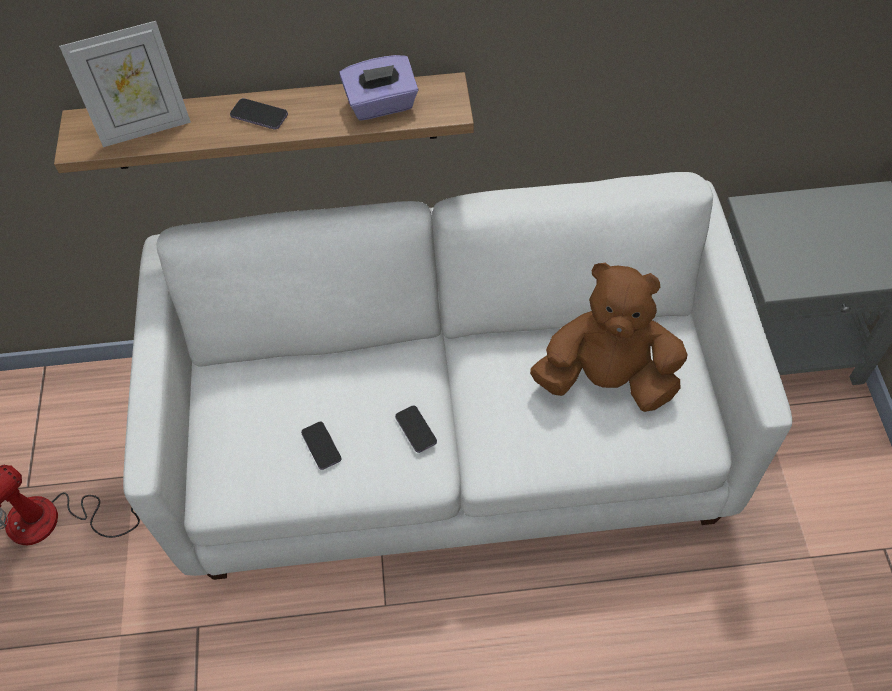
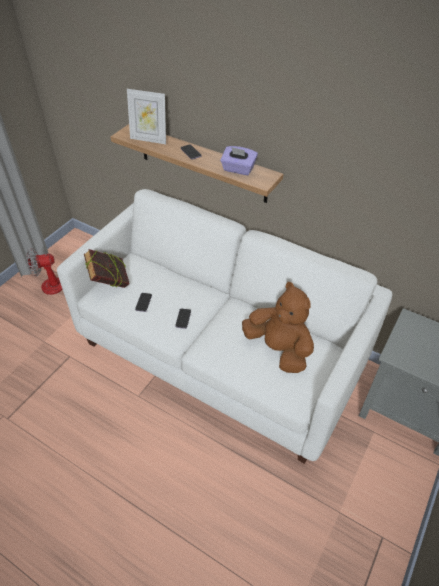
camera: 35 degrees right, 10 degrees down
(224, 451) = (110, 283): none -> book

